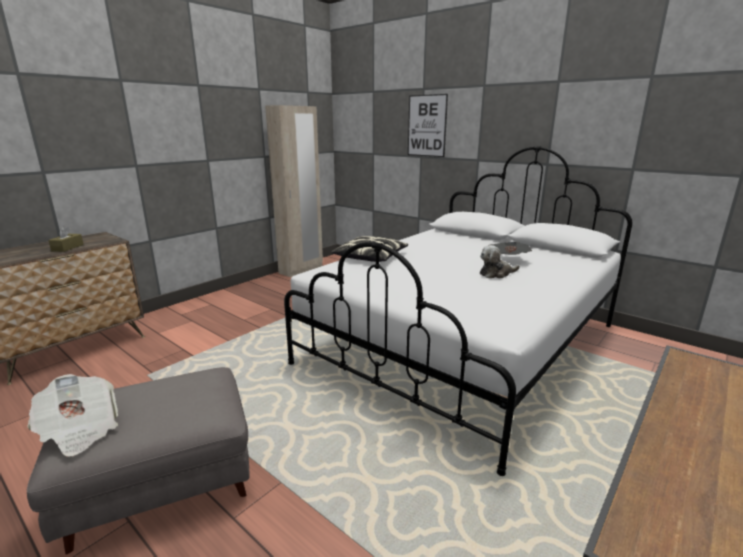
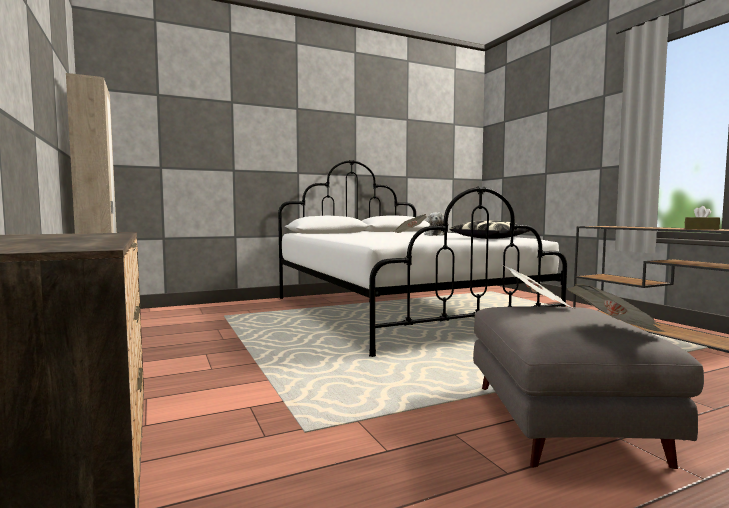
camera: 65 degrees left, 15 degrees down
(67, 248) = (89, 237): brown tissue box -> brown tissue box (701, 229)
(201, 388) = (538, 305): none -> newspaper
(371, 257) = (354, 239): pillow -> pillow (489, 238)
(427, 126) = (240, 139): picture -> none

